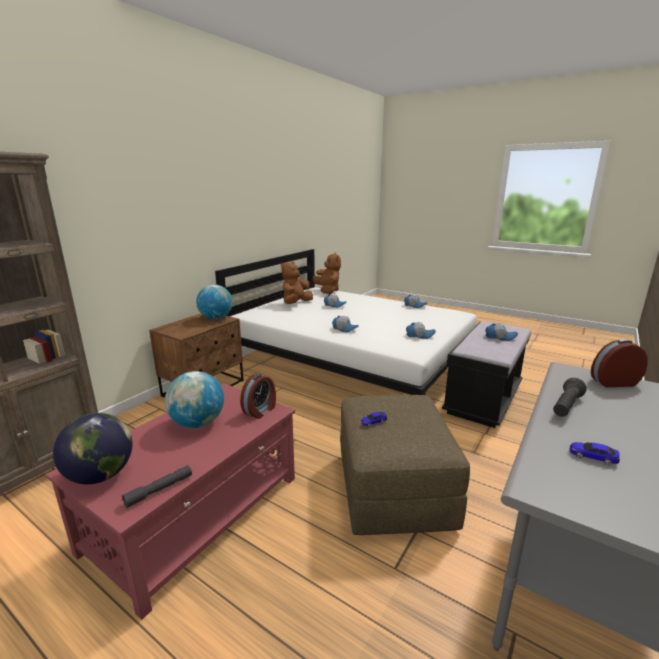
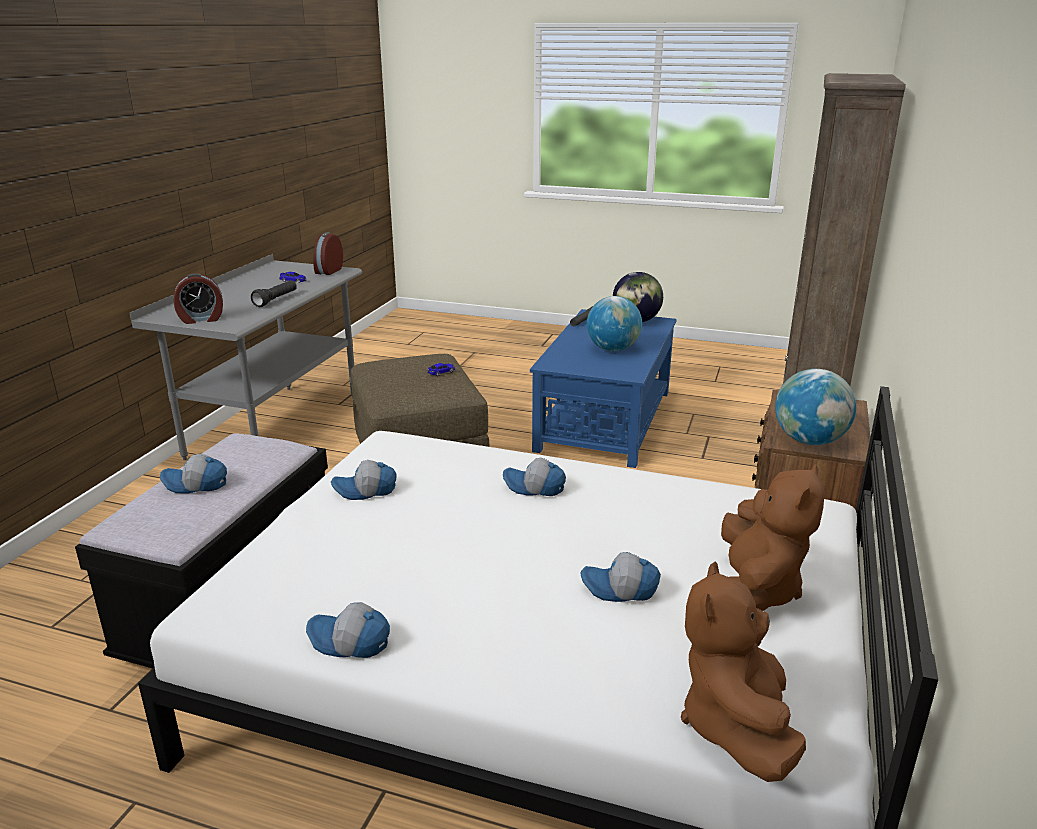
camera: 165 degrees right, 5 degrees up
(197, 512) = (604, 420): red coffee table -> blue coffee table
(260, 410) = (564, 363): alarm clock -> alarm clock (328, 271)
(327, 291) = (736, 726): brown plush toy -> brown plush toy turned 45 degrees clockwise

